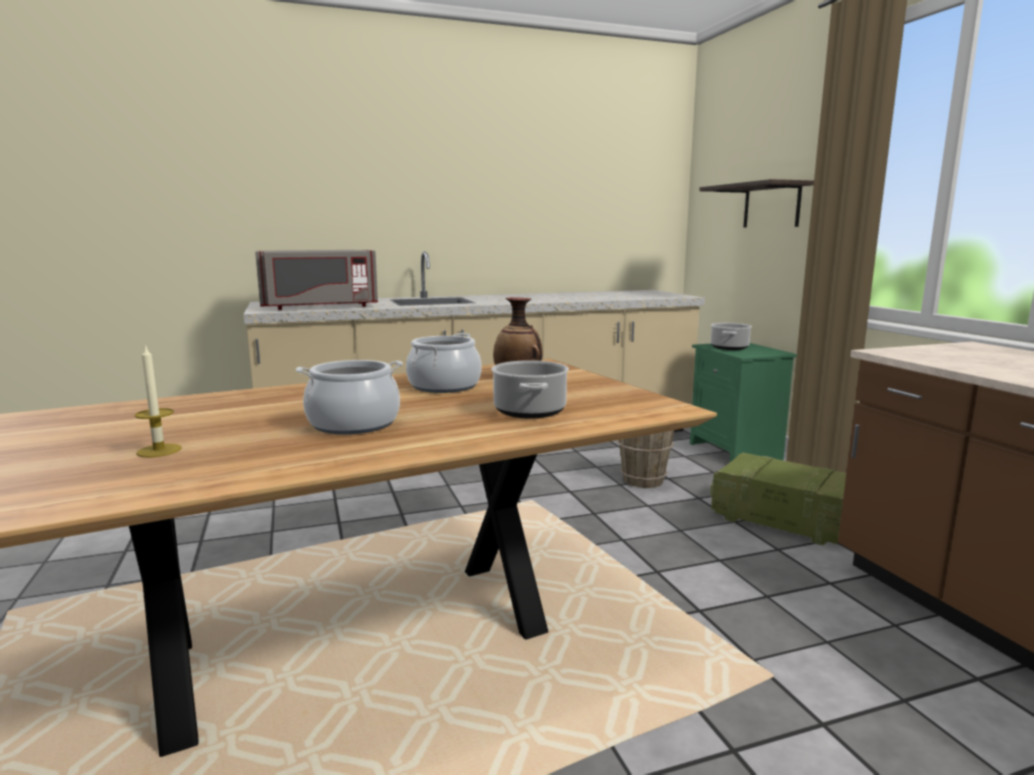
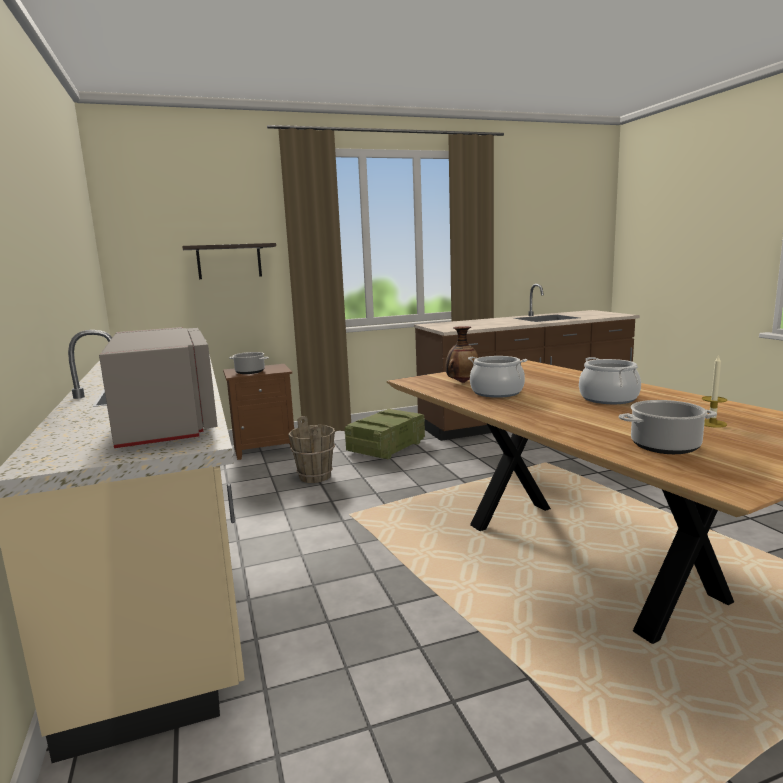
camera: 90 degrees left, 0 degrees up
(530, 411) = (548, 377): cooking pot -> cooking pot (665, 446)
(736, 451) = (265, 448): green nightstand -> brown nightstand

